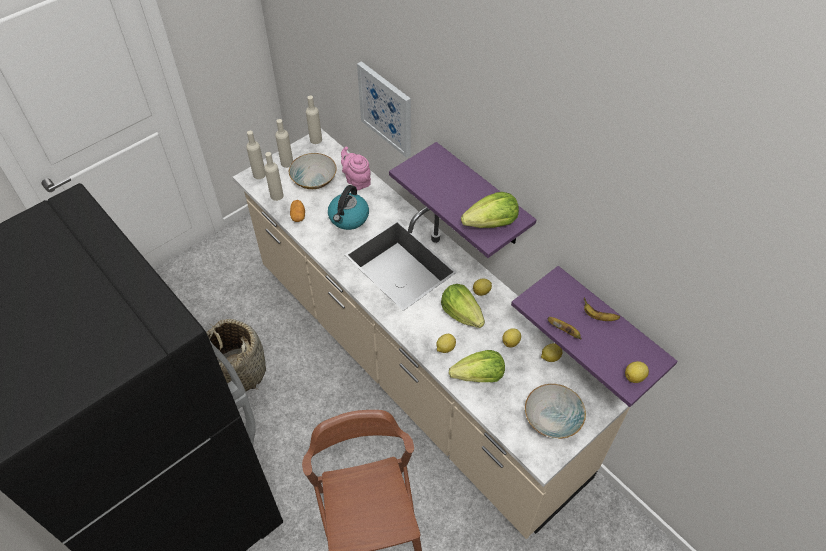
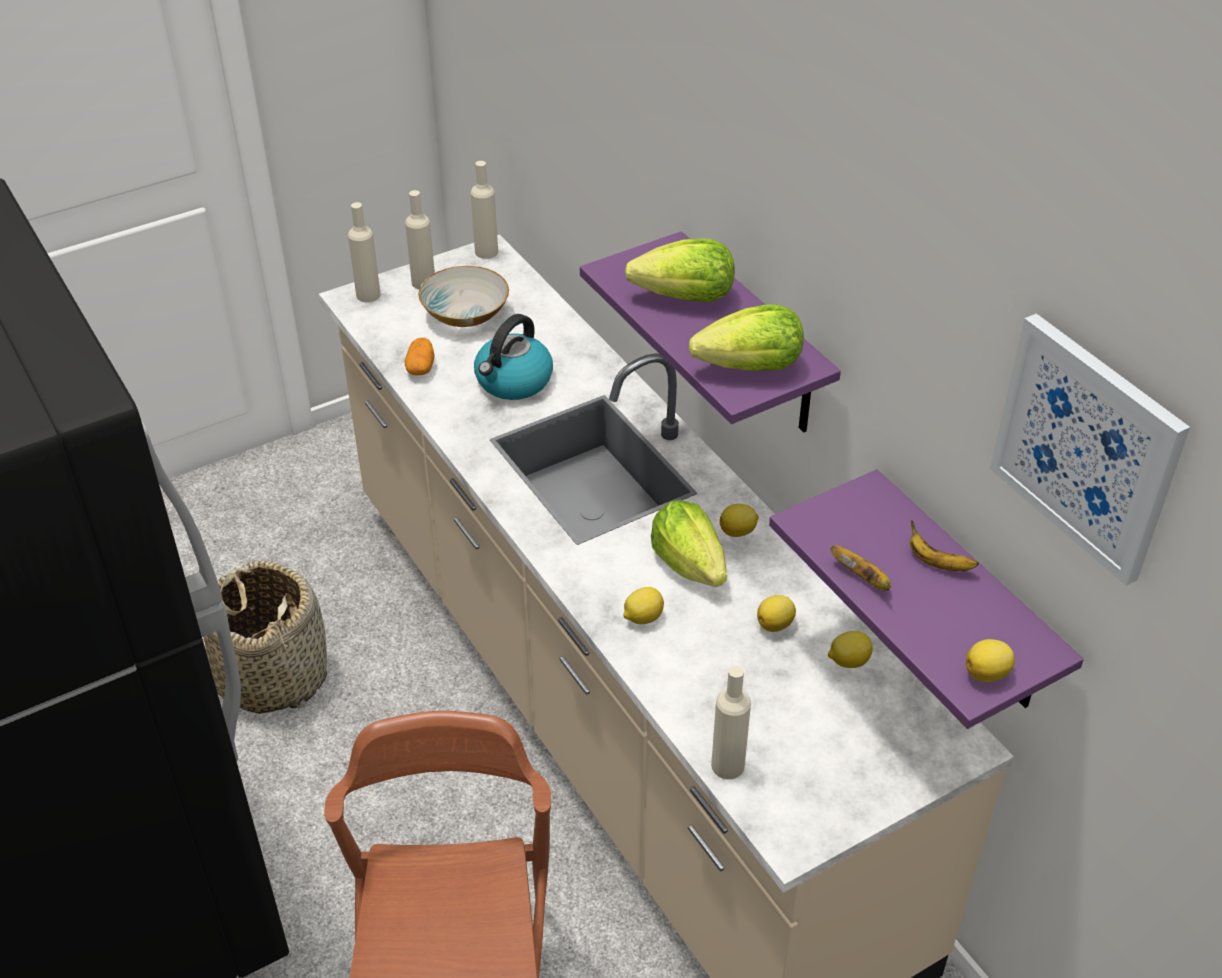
camera: 10 degrees right, 10 degrees down
(277, 195) = (390, 331): beige bottle -> beige bottle (728, 765)
(357, 181) = (544, 324): pink teapot -> none
(386, 109) = (605, 177): picture -> picture (1087, 447)
(479, 376) = (697, 675): lettuce -> lettuce (686, 298)
(552, 419) = (827, 771): bowl -> none

